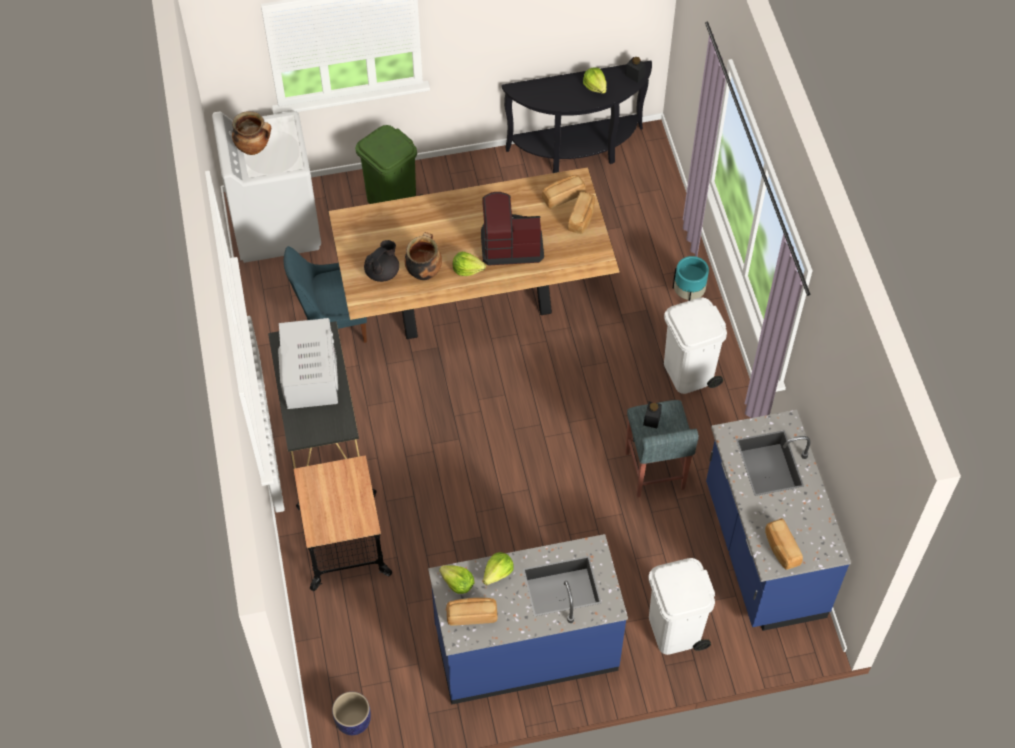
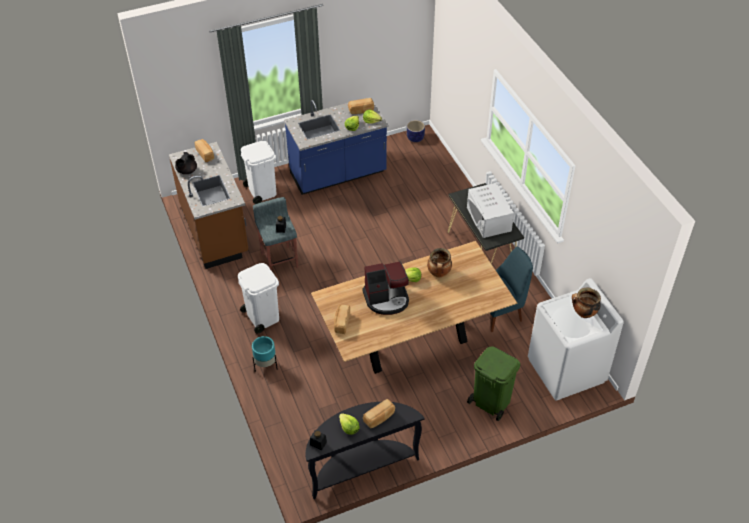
camera: 170 degrees right, 10 degrees down
(343, 542) = (447, 203): cart -> none
(382, 272) = (465, 269): black teapot -> black teapot (186, 171)
(562, 196) = (358, 336): bread -> bread (379, 418)
(762, 552) = (215, 230): blue counter -> brown counter

